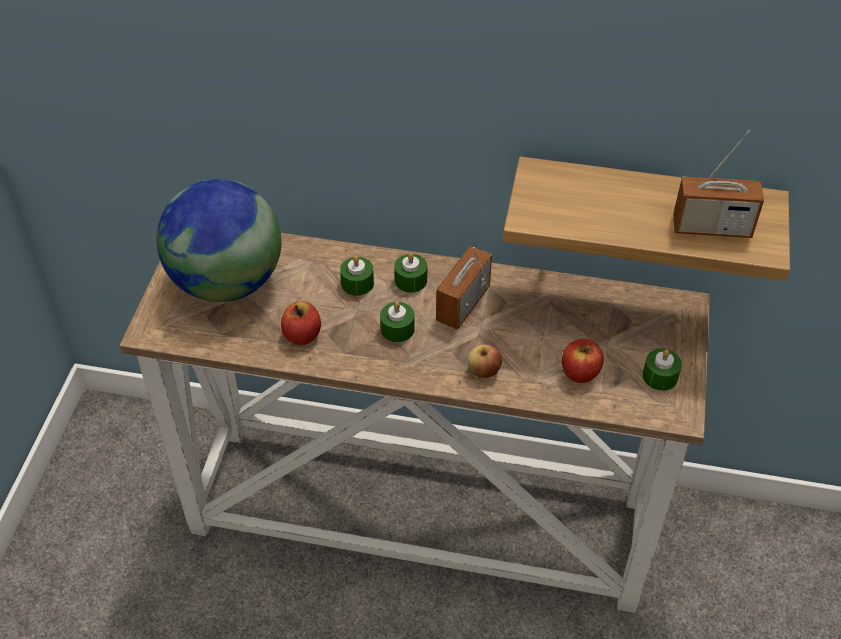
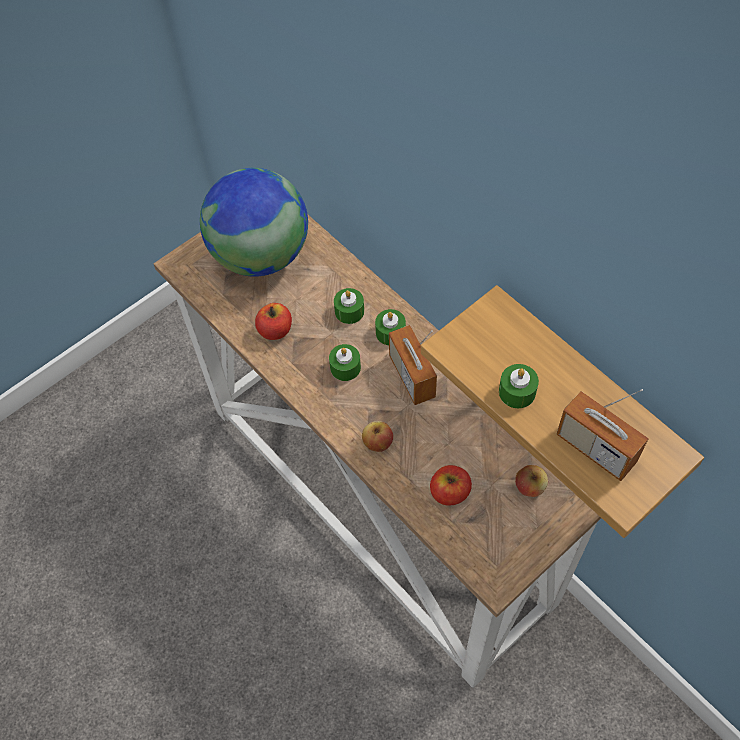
camera: 40 degrees right, 10 degrees up
(463, 304) = (412, 377): radio -> radio turned 90 degrees counterclockwise
(637, 330) = (529, 487): none -> apple
(660, 376) = (510, 538): green candle -> green candle (517, 392)

